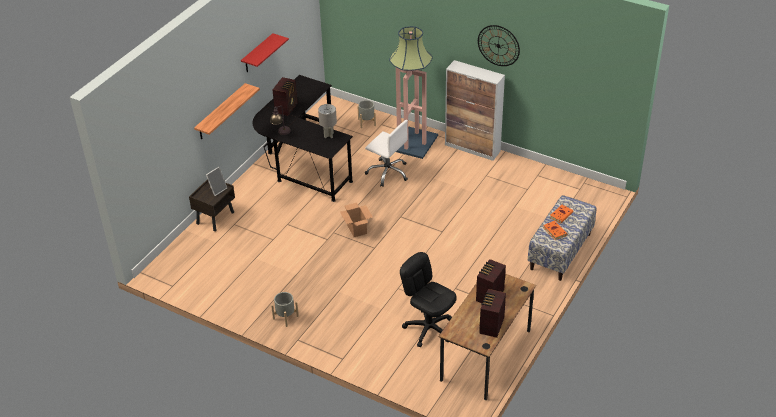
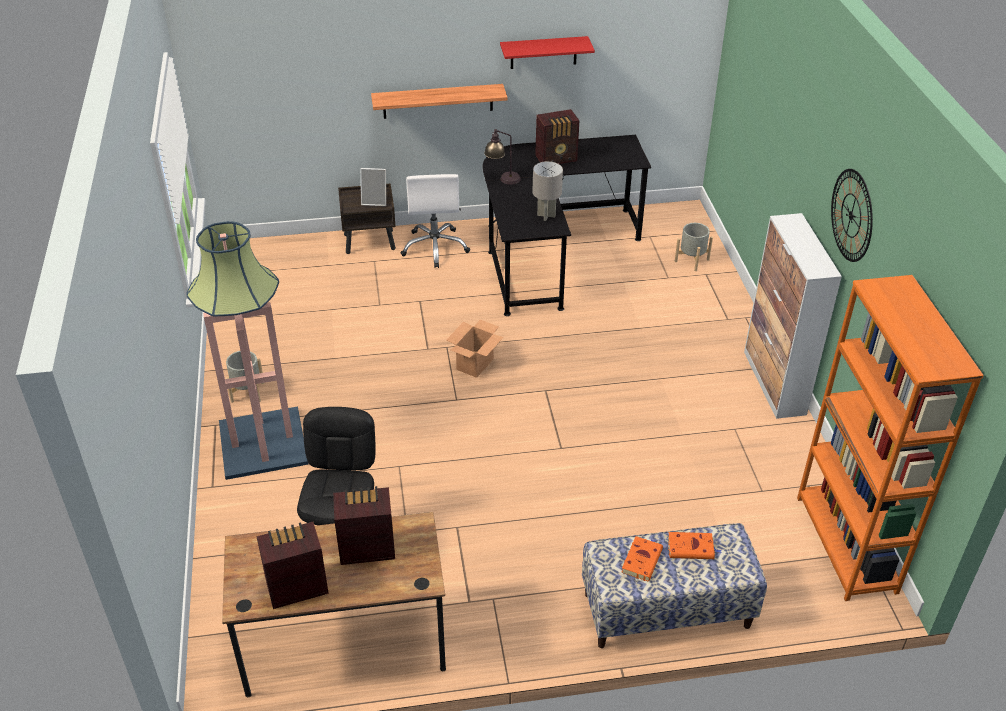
camera: 50 degrees right, 0 degrees up
(388, 172) = (618, 331): white office chair -> white office chair (435, 247)
(411, 142) = (706, 318): floor lamp -> floor lamp (262, 443)
(576, 185) = (846, 544): none -> orange bookcase

